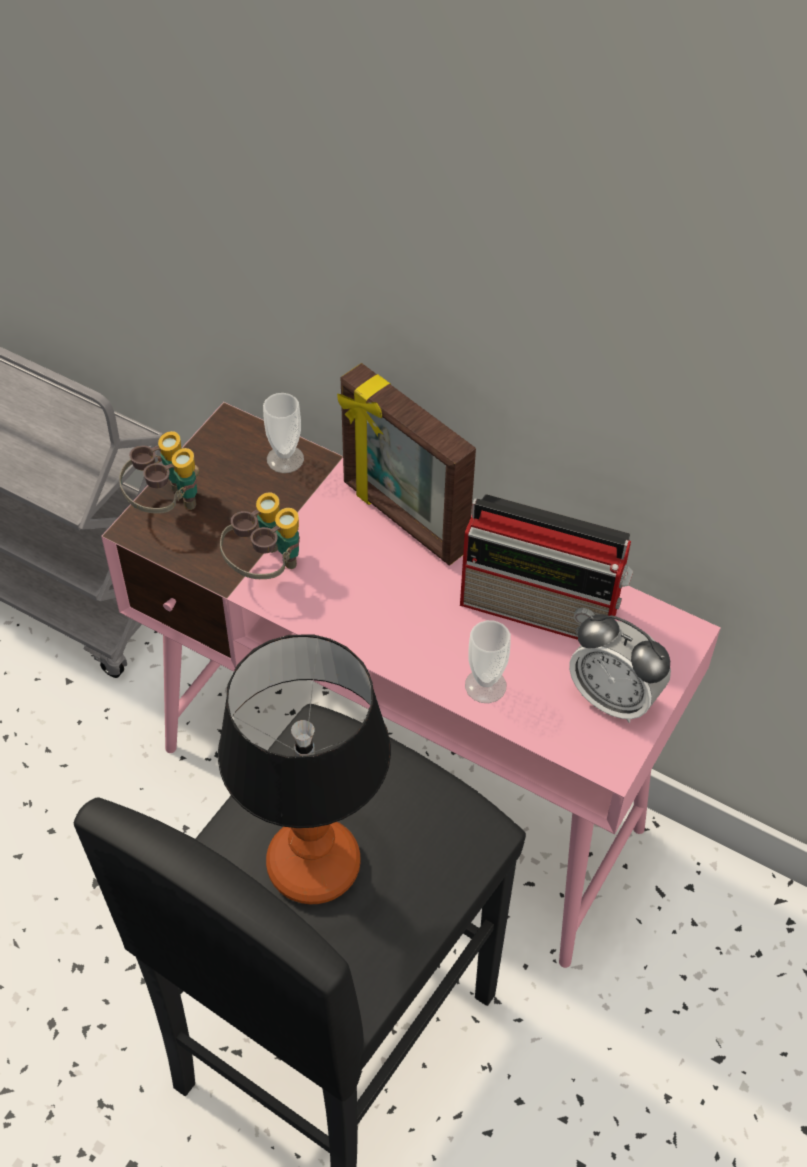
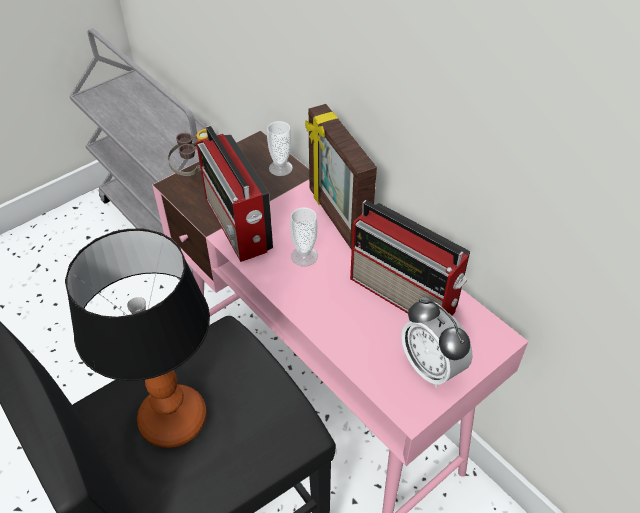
camera: 20 degrees right, 5 degrees down
(266, 568) = (238, 226): binoculars -> radio
(485, 686) = (344, 334): cup -> cup (304, 256)

